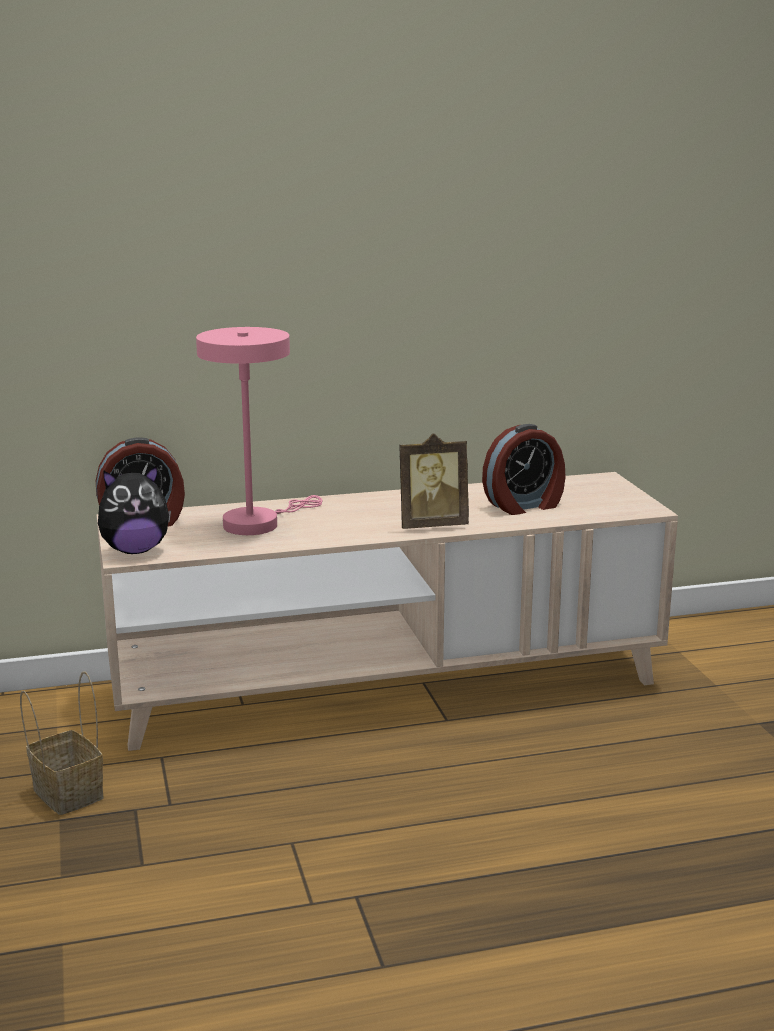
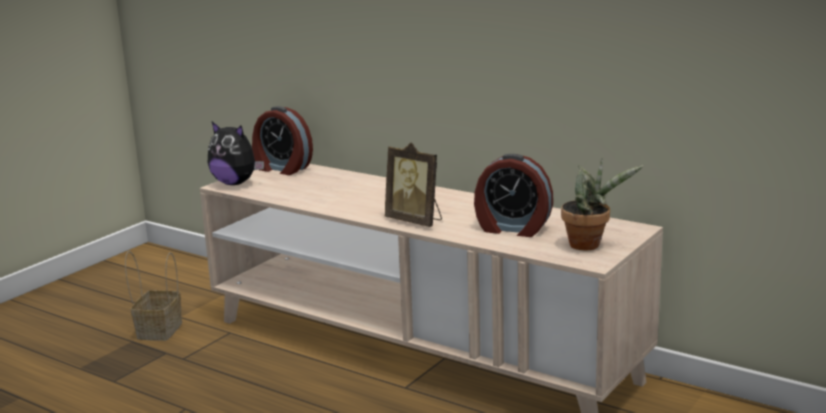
camera: 50 degrees right, 0 degrees up
(257, 523) = (331, 187): pink table lamp -> none
(610, 499) = (589, 244): none -> potted plant

